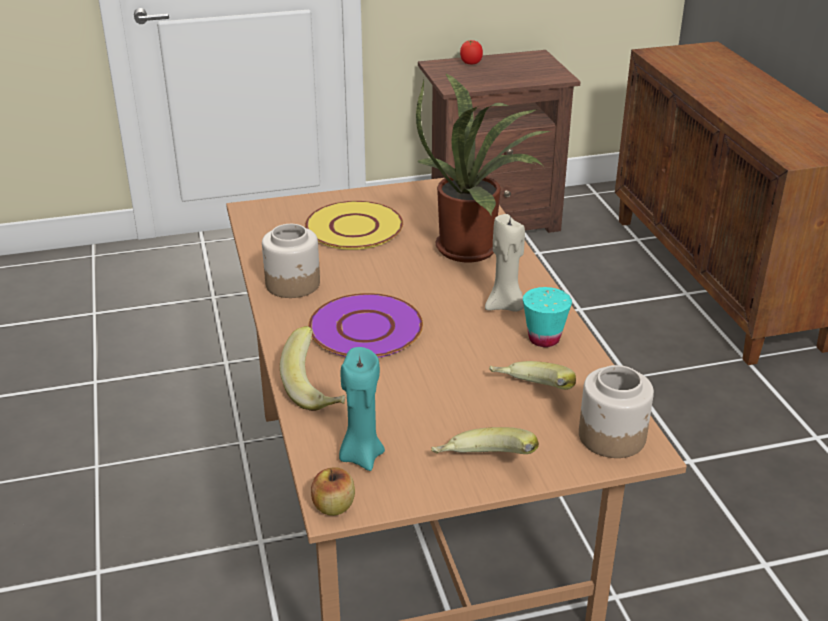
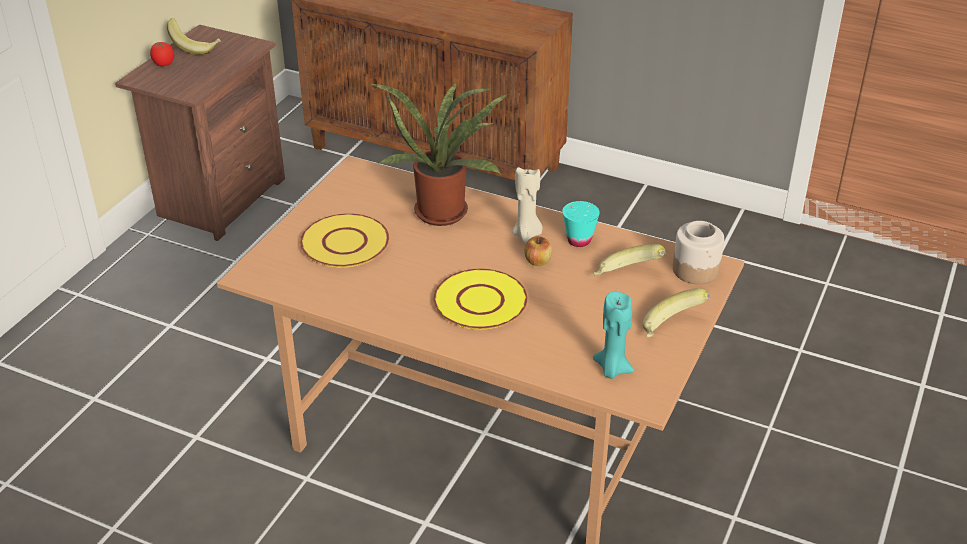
camera: 50 degrees left, 5 degrees up
(293, 284) = (384, 305): jar -> none
(317, 390) = (524, 354): banana -> banana (195, 47)
(333, 506) = (647, 403): apple -> apple (537, 261)
(366, 328) = (480, 301): purple plate -> yellow plate

